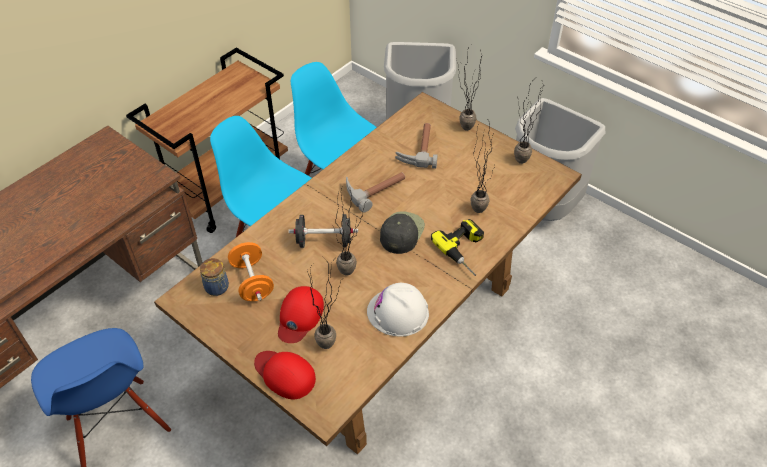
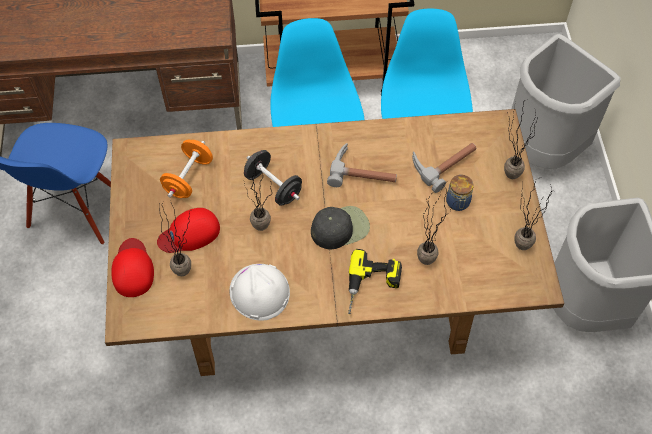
camera: 45 degrees right, 10 degrees up
(217, 288) = (161, 163): jar -> jar (458, 203)

